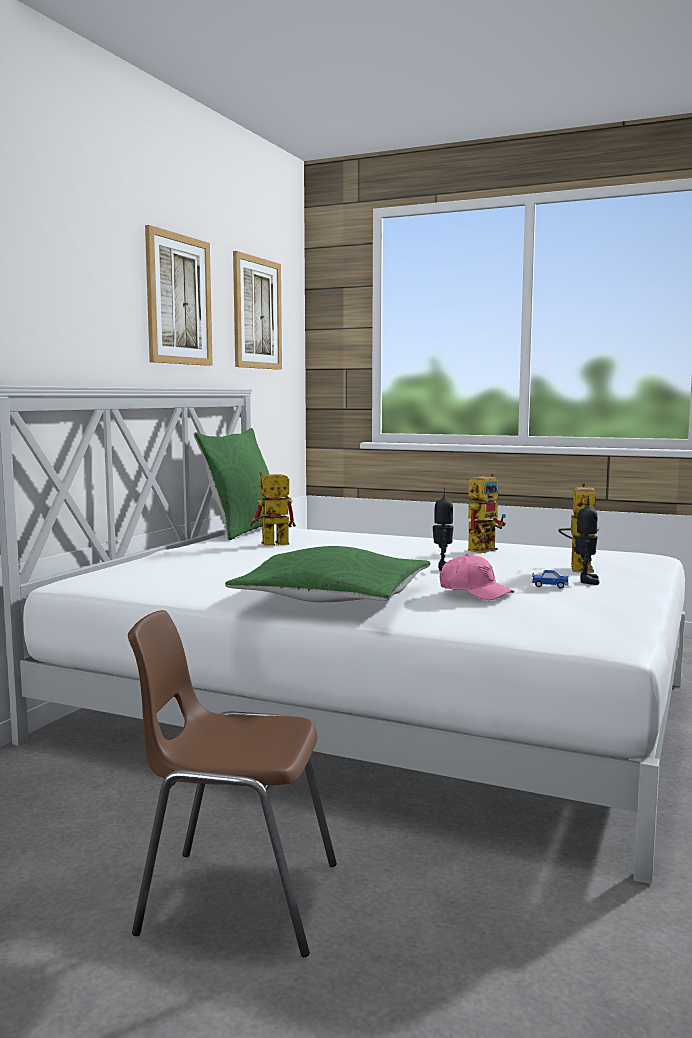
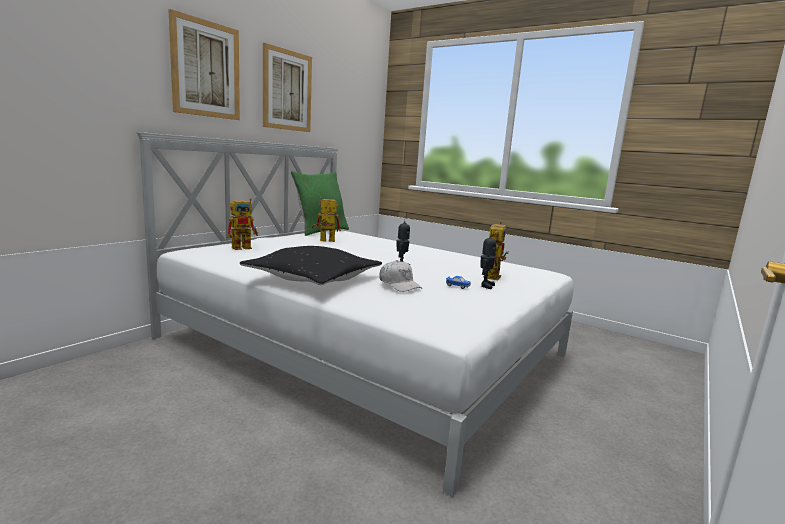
camera: 10 degrees right, 5 degrees up
(235, 898) = (190, 456): brown chair -> none
(257, 313) = (347, 103): picture -> picture (206, 69)
(333, 598) = (313, 278): green pillow -> black pillow
(475, 592) = (399, 285): pink cap -> white cap
(484, 548) = (446, 256): toy robot -> toy robot (245, 247)

